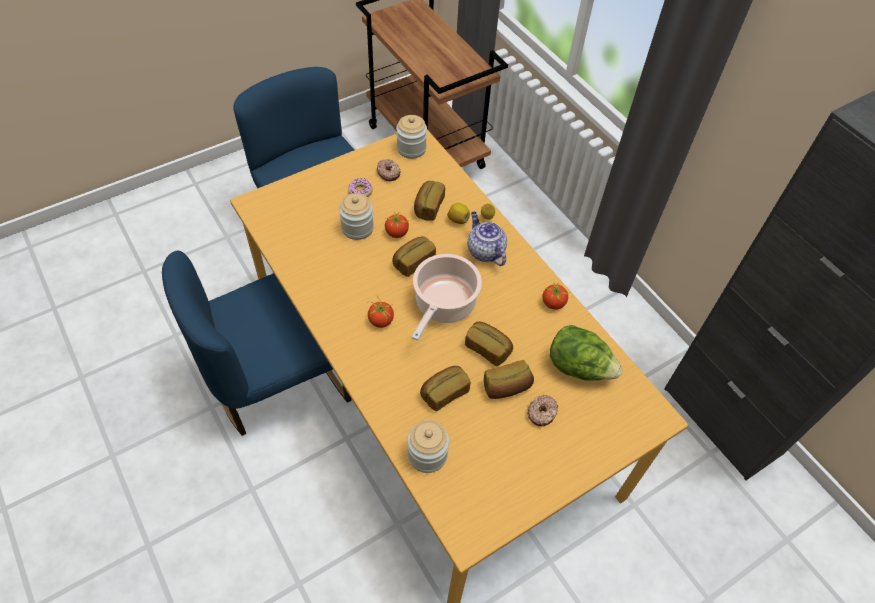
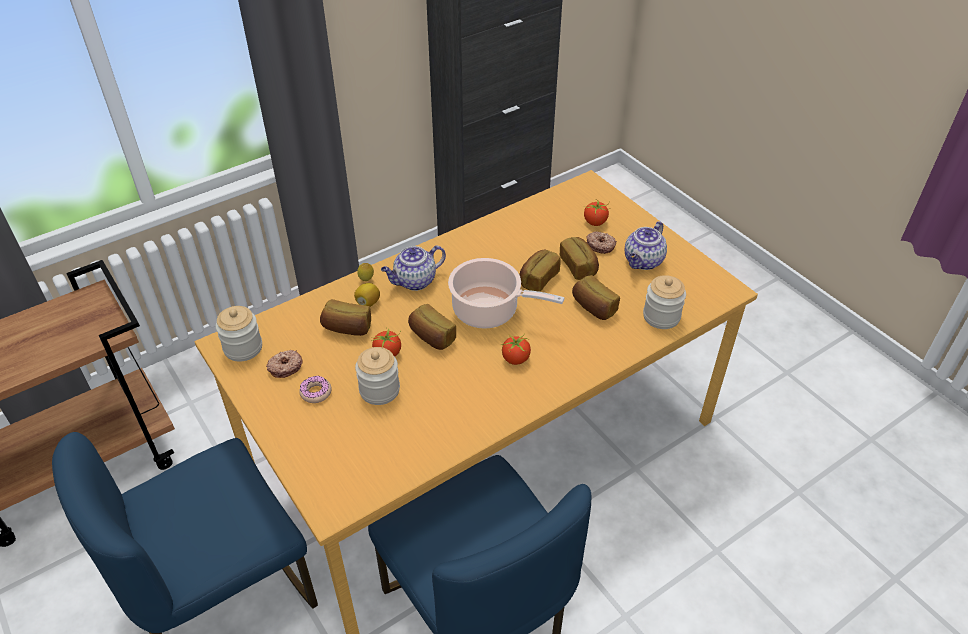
camera: 90 degrees left, 10 degrees down
(515, 453) = (643, 262): none -> teapot
(553, 303) = (479, 235): tomato -> tomato (595, 222)
(579, 367) = (548, 223): lettuce -> none

